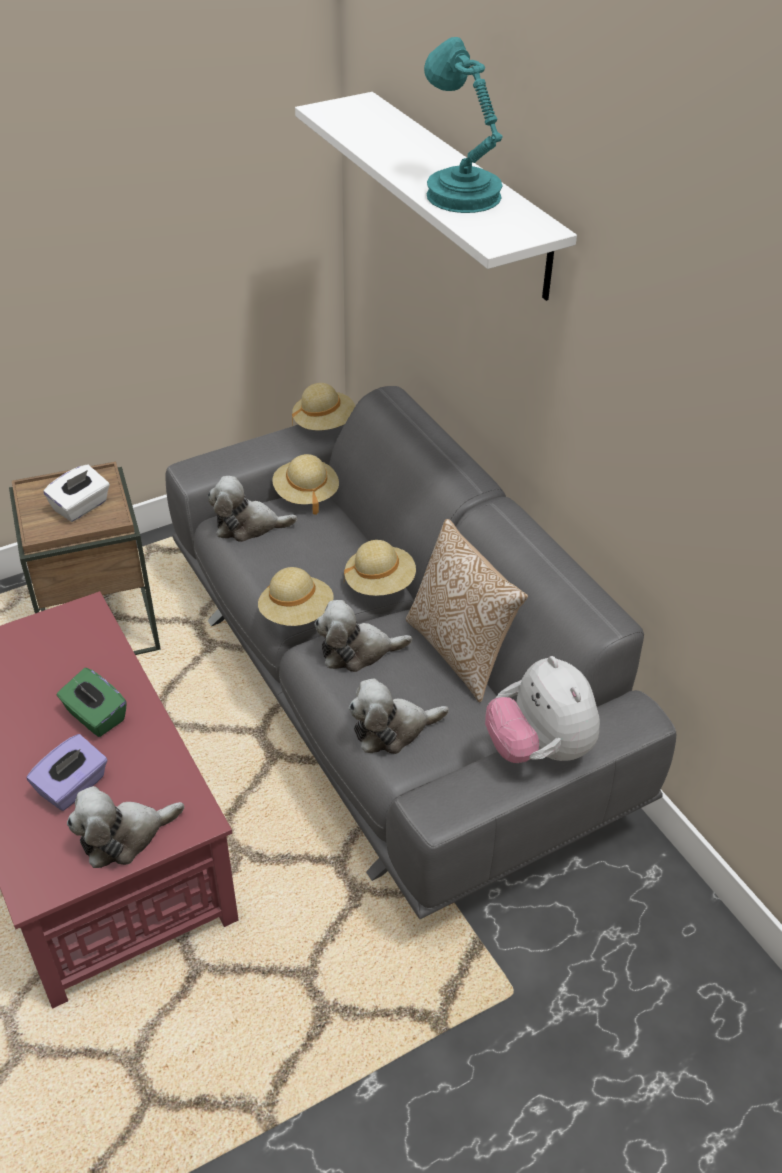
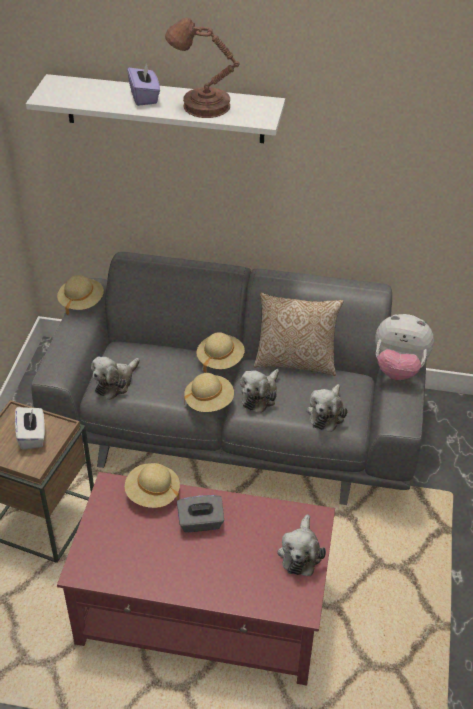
camera: 50 degrees left, 0 degrees up
(73, 787) = (244, 558): purple tissue box -> purple tissue box (144, 97)
(95, 716) = (200, 523): green tissue box -> grey tissue box
(306, 494) = (115, 347): beige hat -> beige hat (152, 494)
(459, 193) = (202, 106): turquoise table lamp -> brown table lamp

